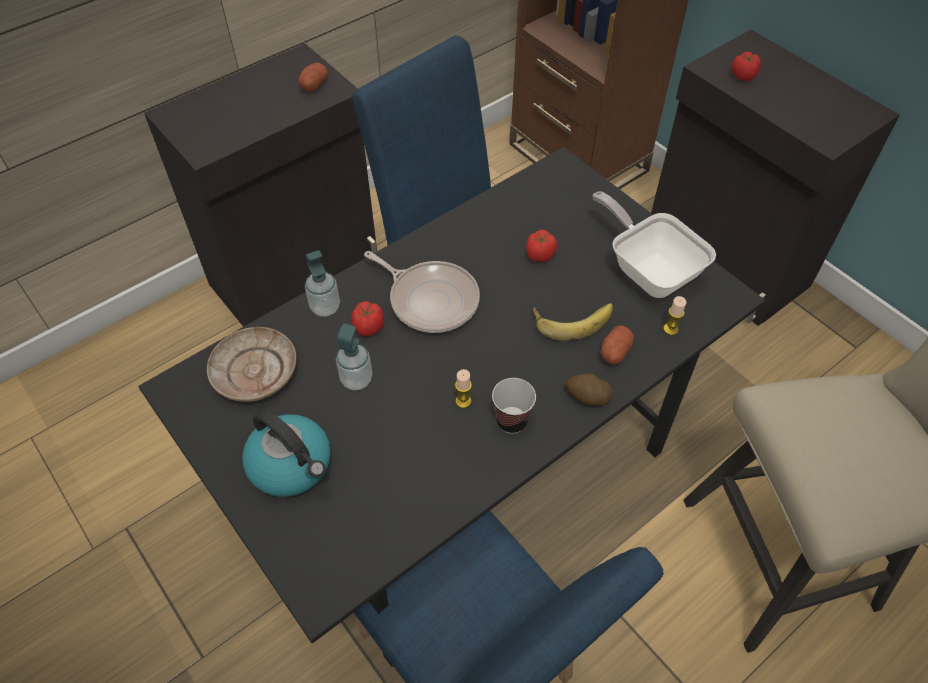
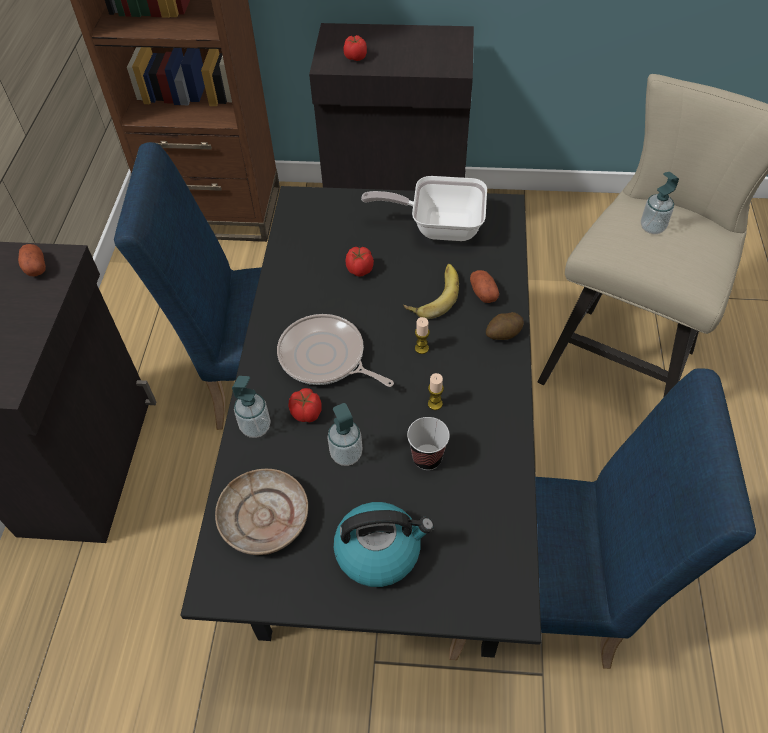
camera: 45 degrees left, 0 degrees up
(430, 299) = (325, 358): frying pan -> frying pan turned 135 degrees counterclockwise
(511, 421) = (479, 389): cup -> cup (427, 458)
(670, 329) = (496, 253): candle -> candle (421, 348)
(857, 424) = (652, 227): none -> soap dispenser

